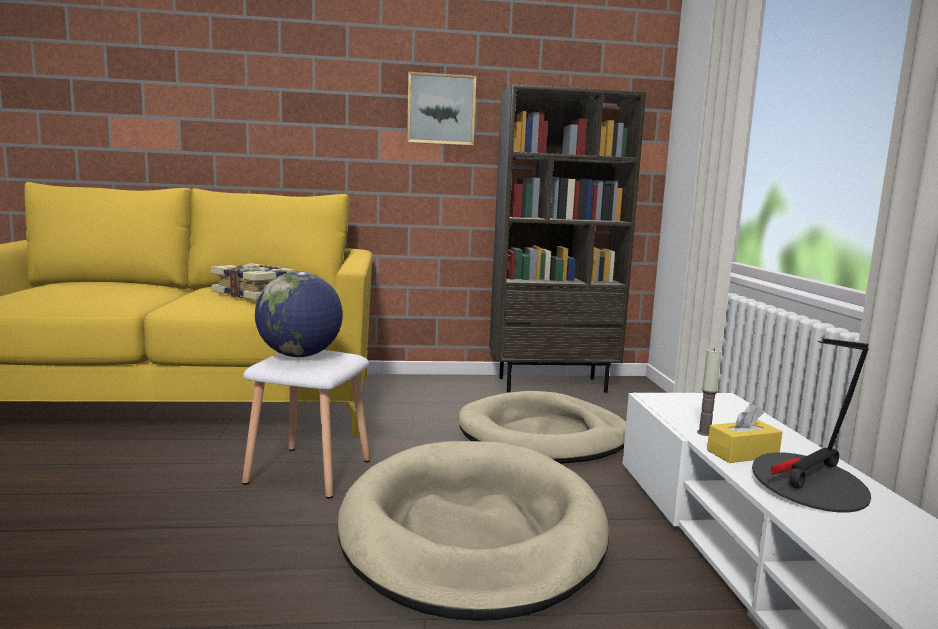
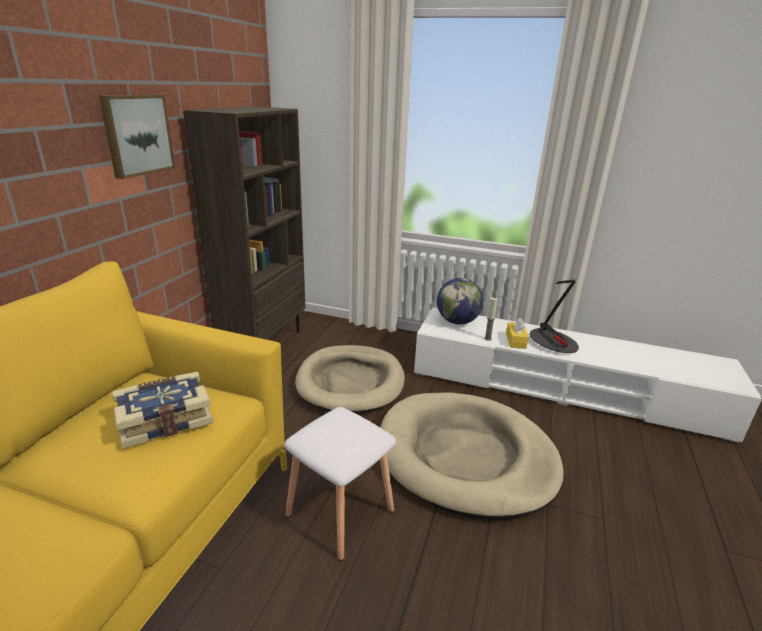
camera: 65 degrees left, 15 degrees up
(300, 355) = (338, 438): globe -> globe (457, 321)

